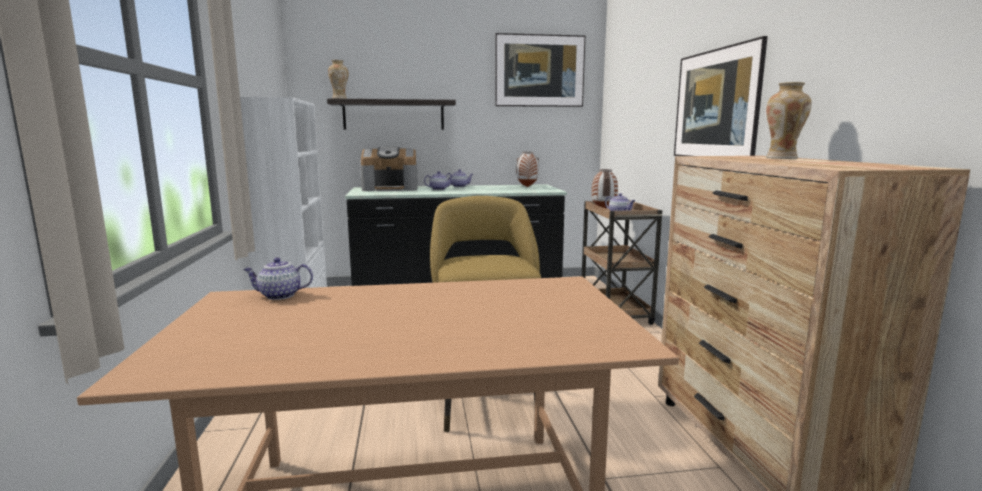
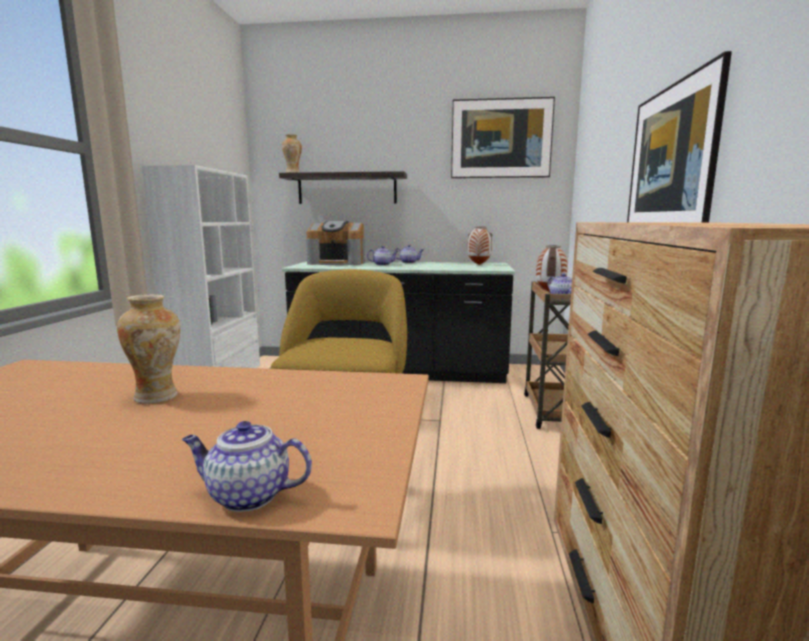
camera: 15 degrees right, 0 degrees up
(279, 296) = (70, 370): teapot -> teapot (247, 496)
(782, 158) = (719, 222): vase -> vase (157, 397)

